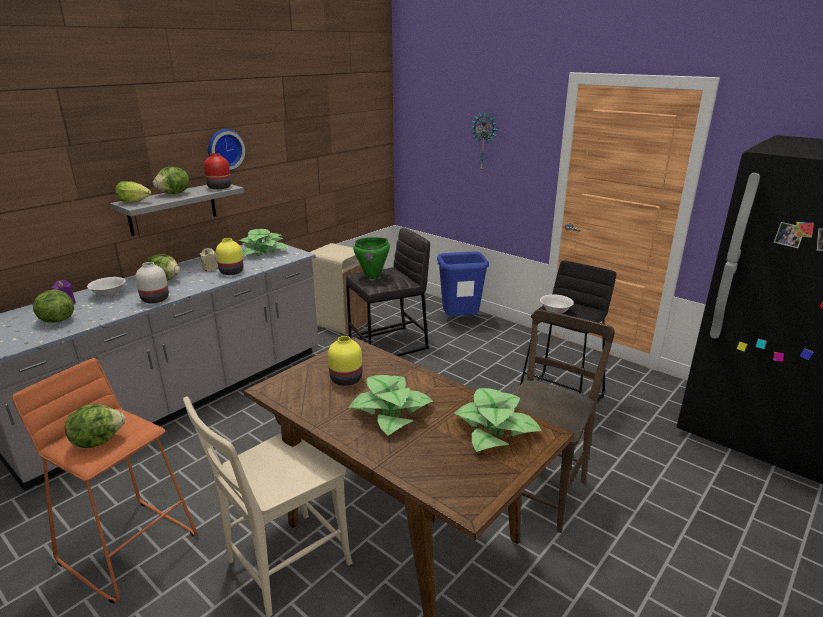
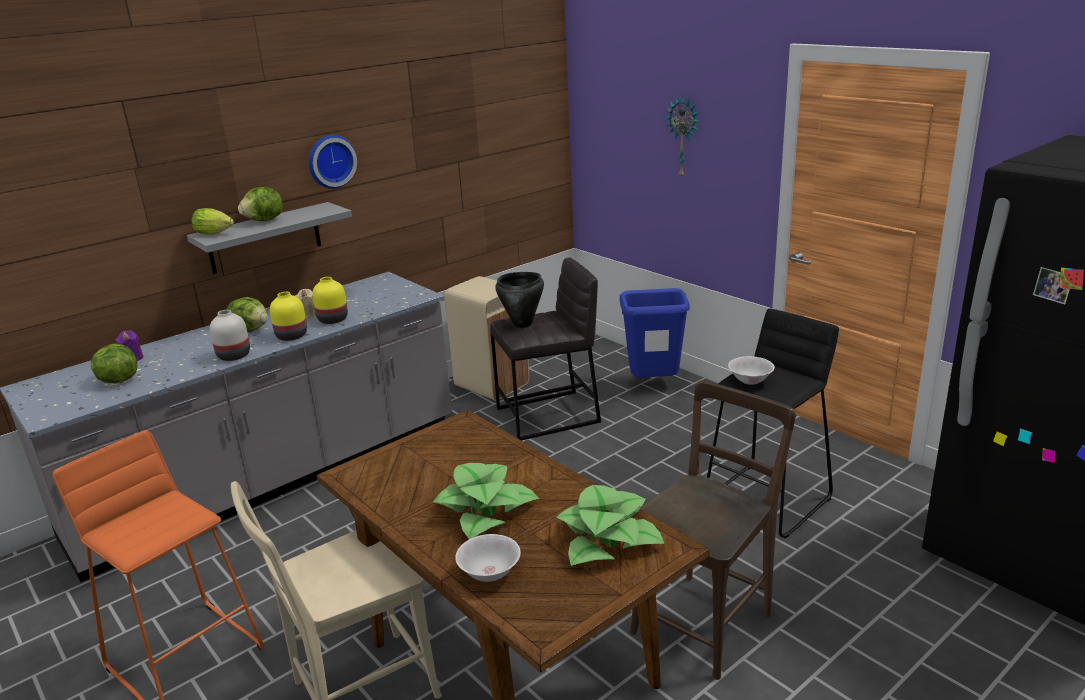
camera: 10 degrees right, 0 degrees up
(98, 441) = (144, 528): lettuce -> none
(109, 294) = (182, 348): white bowl -> white bowl (489, 573)
(220, 187) = (322, 211): red vase -> none
(263, 251) = (379, 290): potted plant -> none
(347, 379) = (443, 466): yellow vase -> yellow vase (292, 336)
(373, 276) = (522, 324): green cooking pot -> black cooking pot

